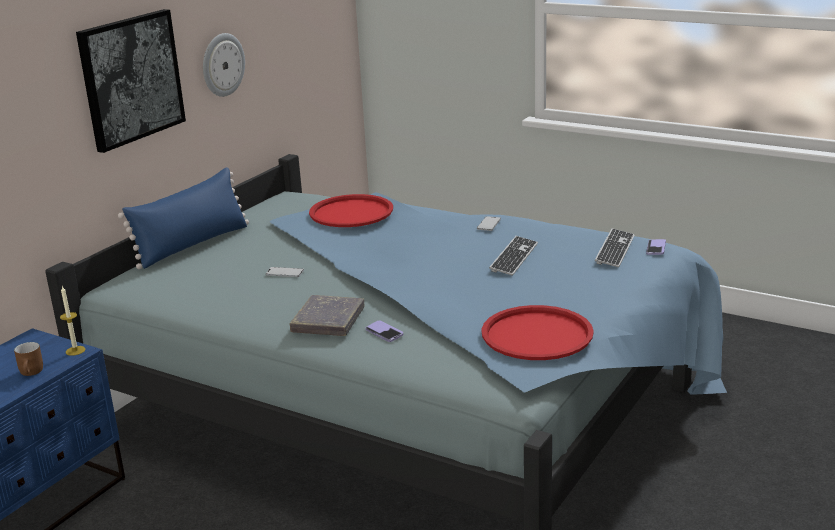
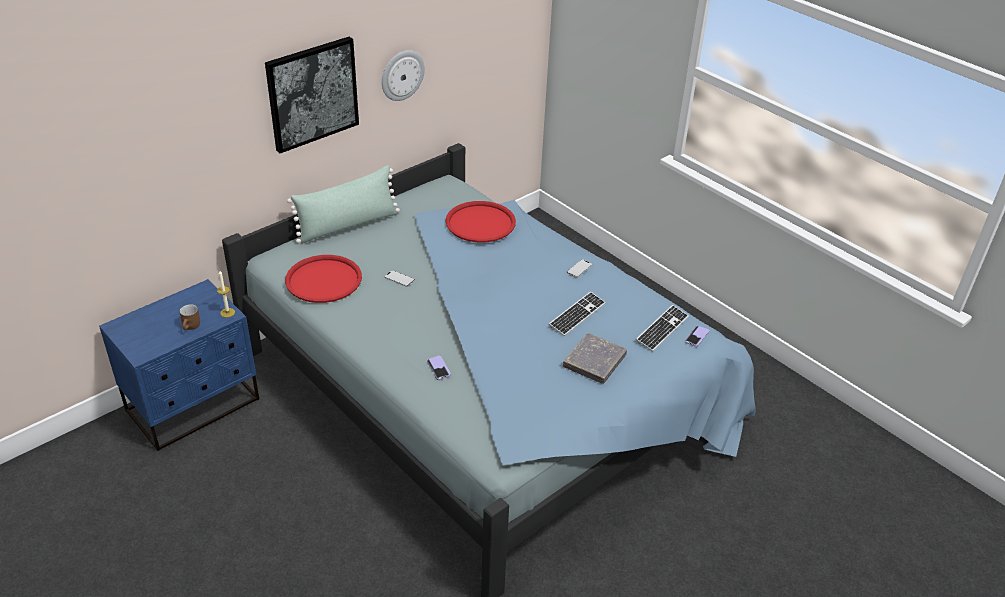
camera: 15 degrees right, 15 degrees up
(192, 245) = (348, 225): blue pillow -> green pillow
(328, 320) = (405, 343): grey book -> grey book (594, 361)
(537, 334) = (544, 409): red tray -> red tray (323, 280)

